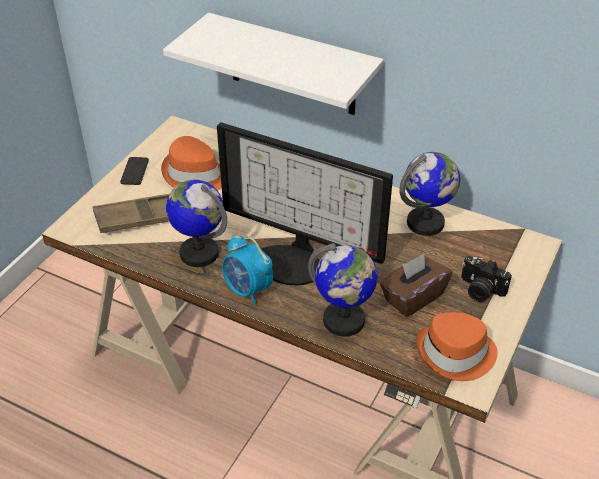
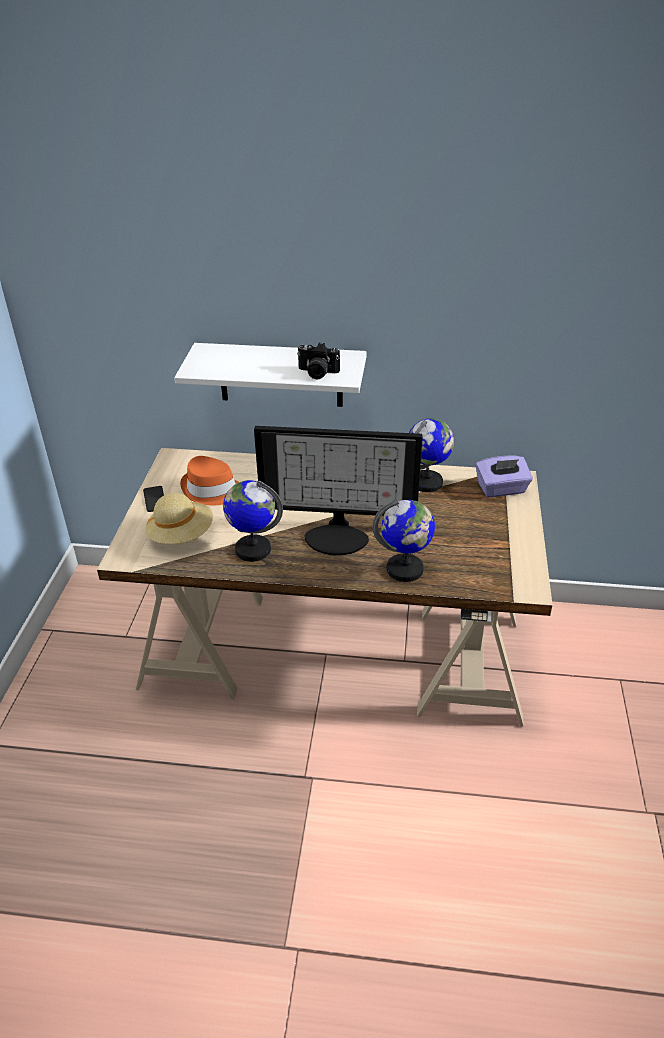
camera: 20 degrees left, 5 degrees down
(139, 218) = (181, 535): brown tray -> beige hat
(248, 290) = (312, 567): alarm clock -> none
(413, 297) = (449, 538): brown tissue box -> none
(456, 354) = (505, 571): orange hat -> none
(480, 290) = (496, 521): camera -> camera (317, 373)
(507, 253) = (501, 489): none -> purple tissue box

